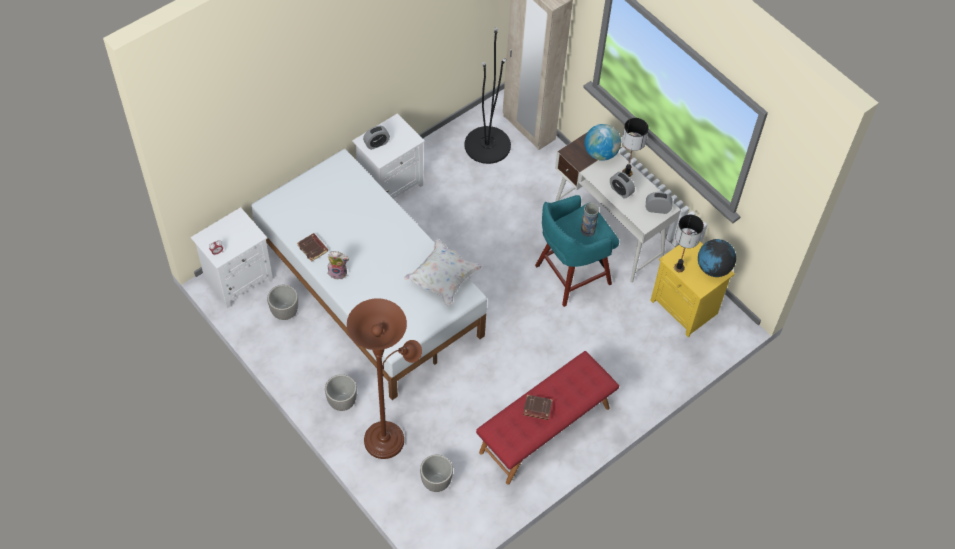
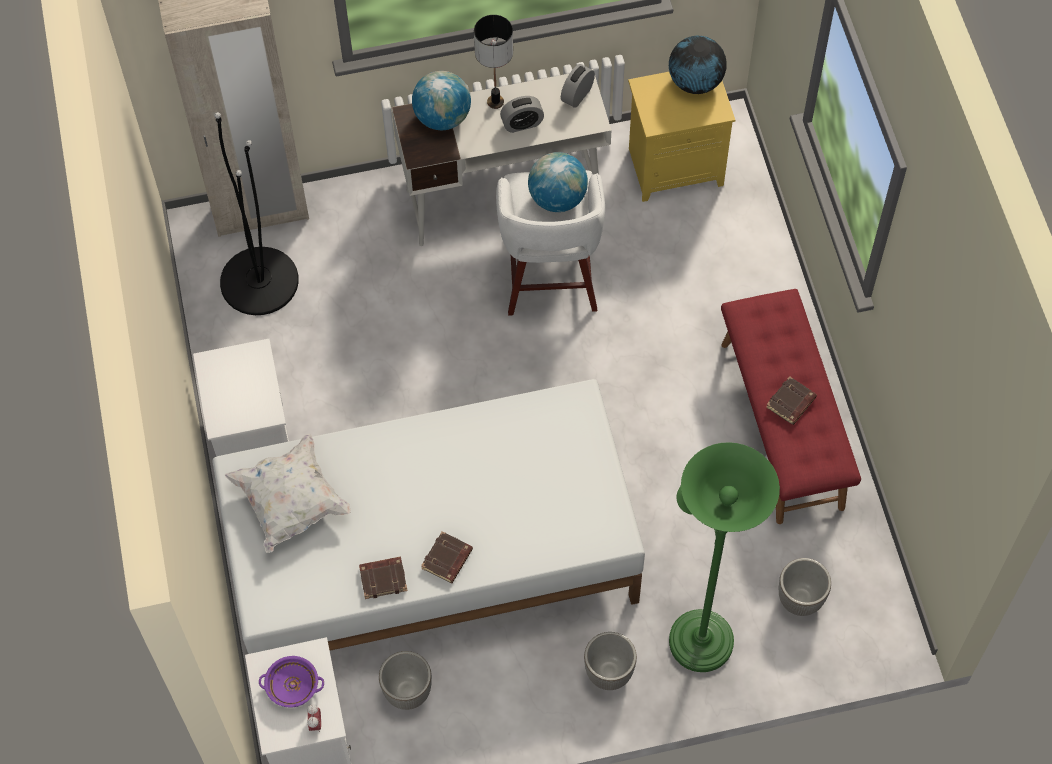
camera: 60 degrees left, 5 degrees up
(232, 234) = (292, 687): none -> purple bowl
(338, 272) = (447, 560): plush toy -> brown book
(376, 143) = (235, 406): alarm clock -> none
(388, 437) = (697, 633): brown floor lamp -> green floor lamp
(443, 279) = (536, 421): white pillow -> white pillow (291, 502)
(570, 275) = (550, 278): turquoise stool -> white stool
(587, 230) = (557, 198): vase -> globe
(679, 267) = (673, 120): table lamp -> none

